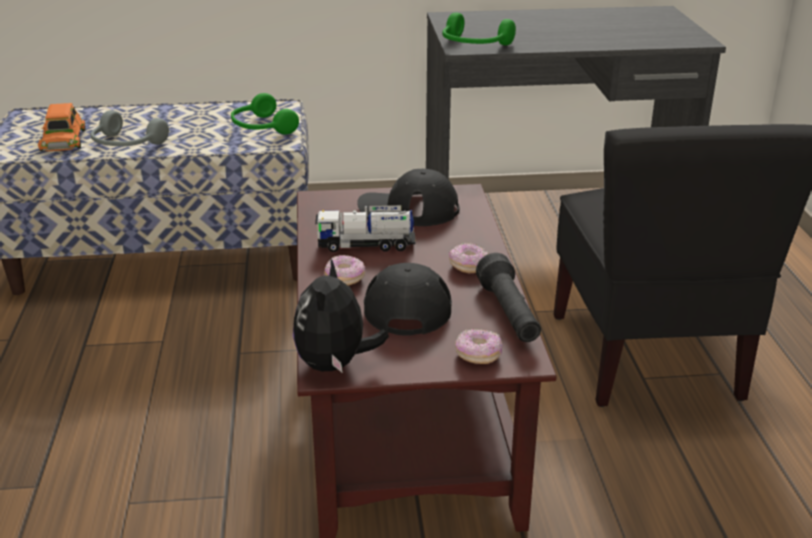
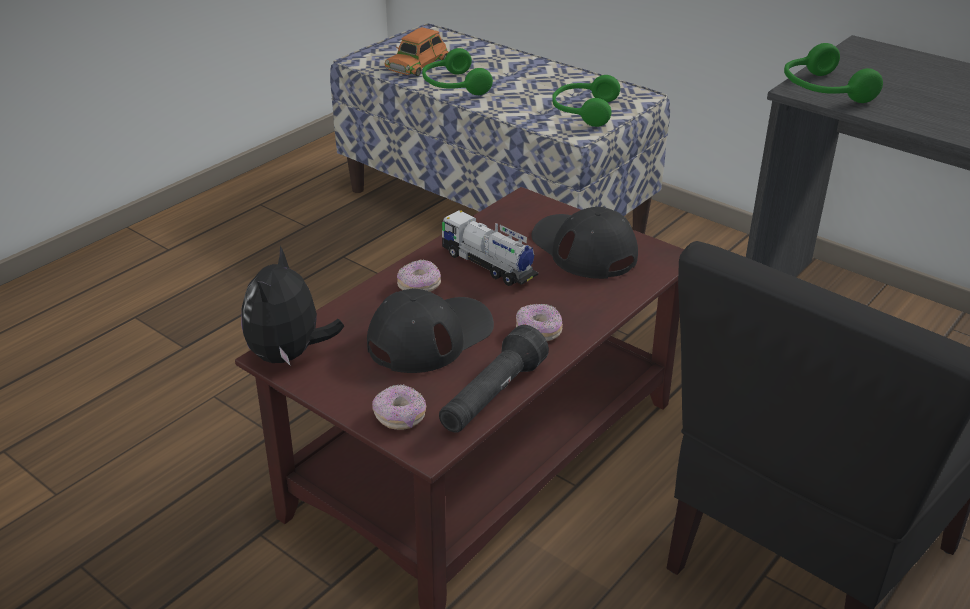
camera: 45 degrees right, 5 degrees up
(126, 145) = (453, 86): grey headphones -> green headphones
(335, 365) = (290, 355): plush toy -> plush toy turned 45 degrees counterclockwise

